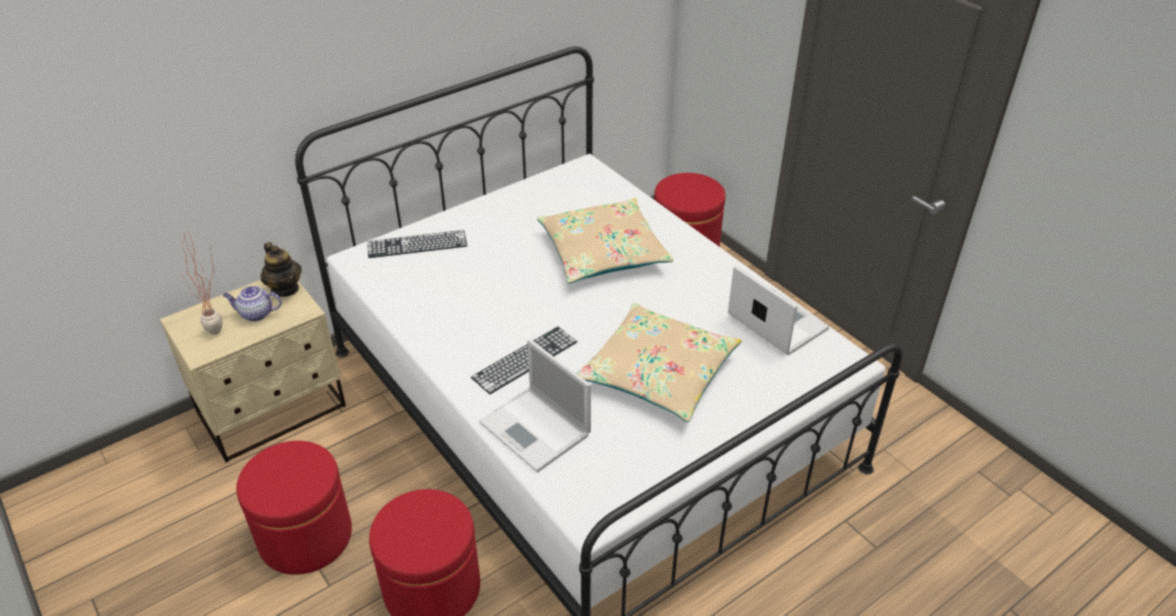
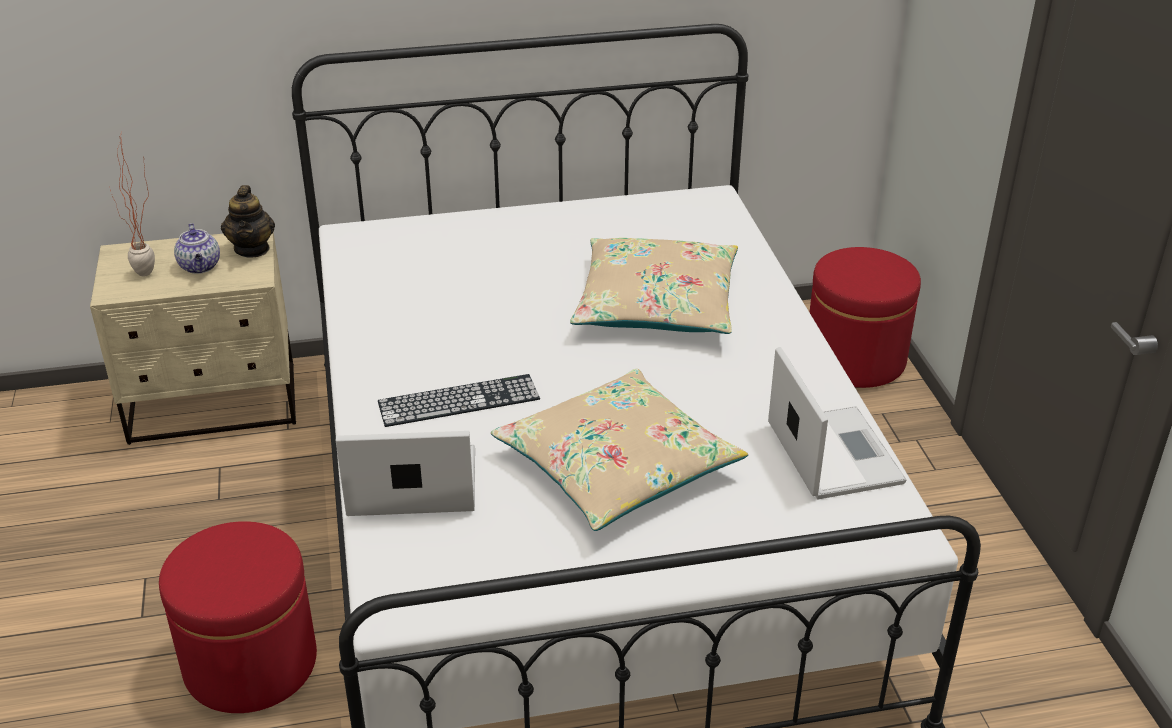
camera: 25 degrees right, 5 degrees down
(255, 314) = (200, 267): teapot -> teapot turned 135 degrees counterclockwise
(305, 536) = (154, 553): red ottoman -> none
(417, 244) = (431, 237): keyboard -> none
(536, 429) = (409, 484): laptop -> laptop turned 105 degrees clockwise

